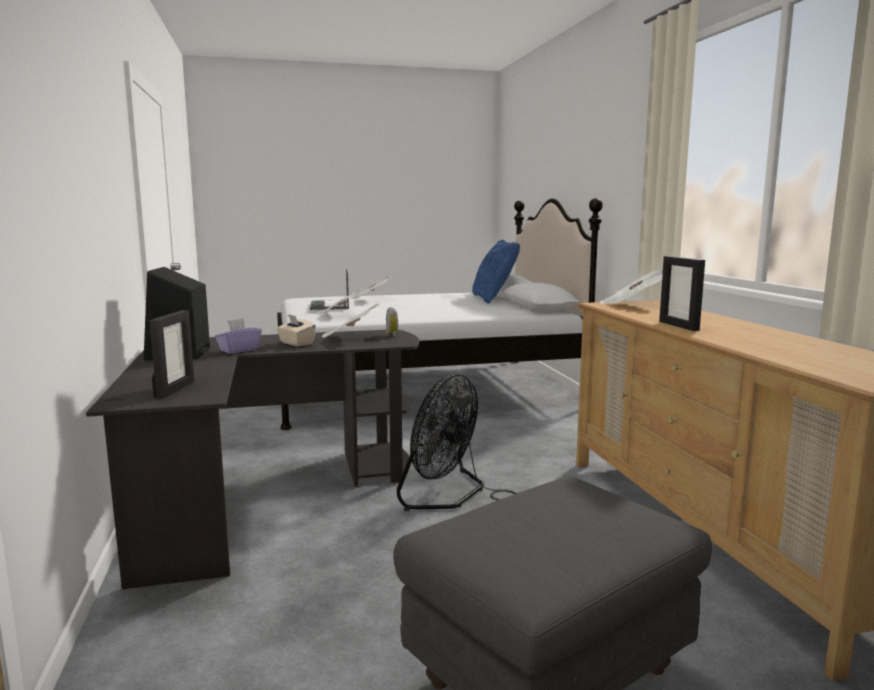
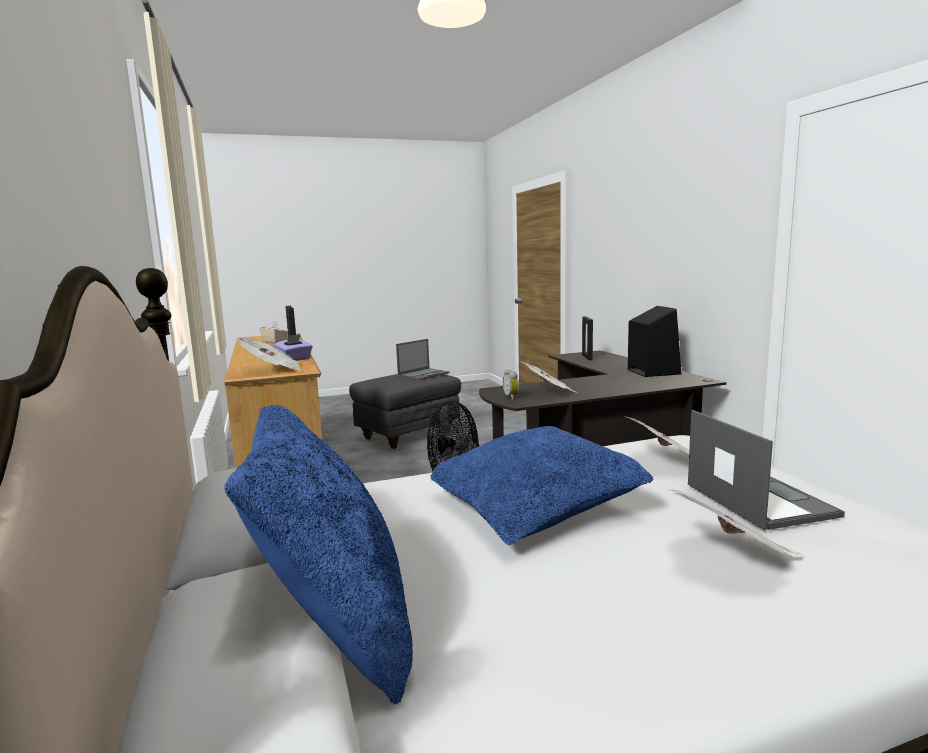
camera: 175 degrees right, 0 degrees up
(239, 350) = (617, 376): purple tissue box -> purple tissue box (294, 360)
(296, 343) = (585, 384): beige tissue box -> beige tissue box (275, 341)
(424, 308) = (532, 504): none -> blue pillow
(502, 535) = (424, 374): none -> laptop

